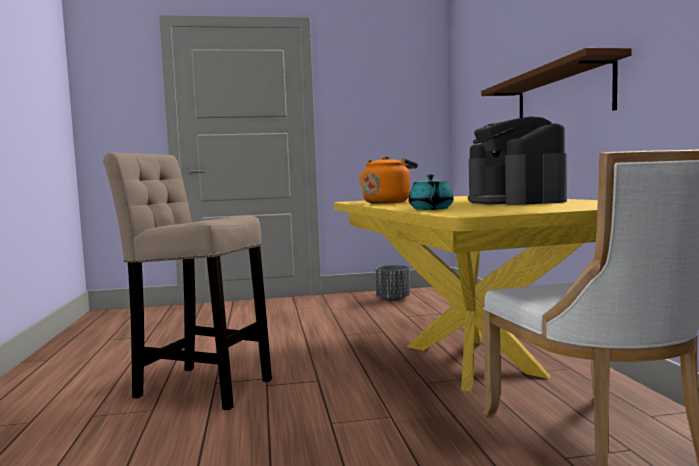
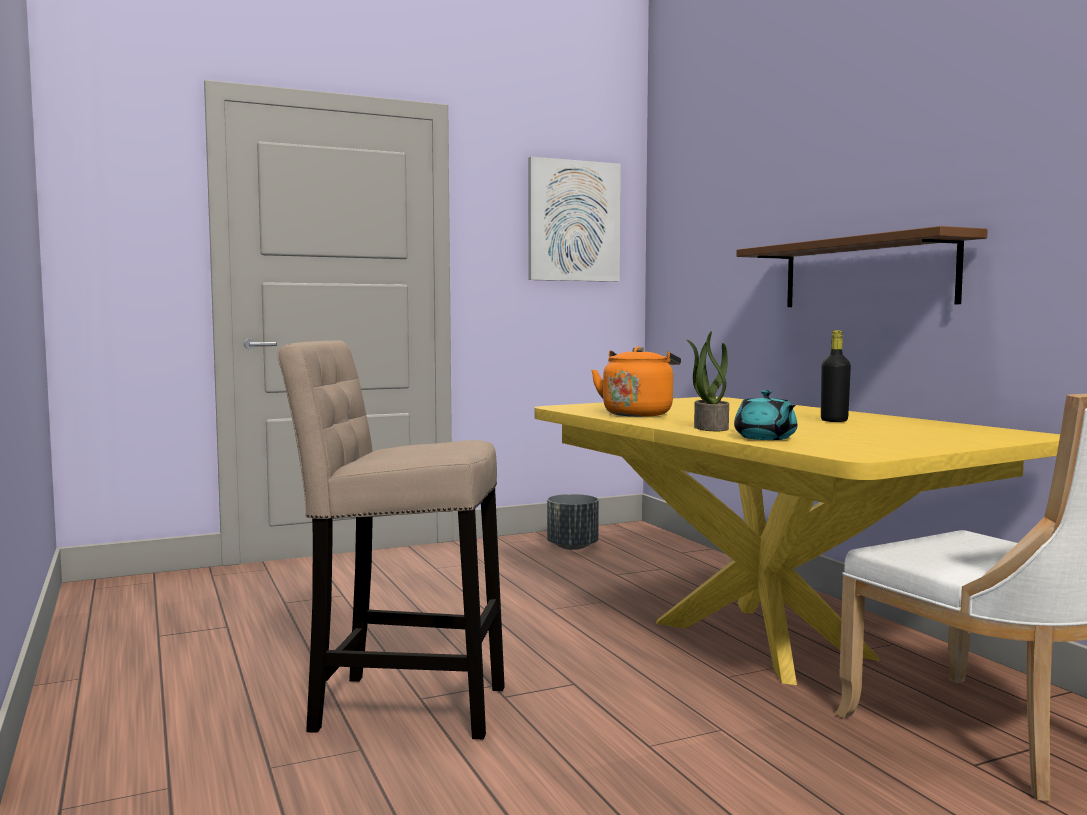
camera: 15 degrees left, 0 degrees up
(398, 87) = (573, 221): none -> picture
(411, 206) = (710, 428): none -> potted plant
(515, 201) = (834, 421): coffee machine -> black bottle

